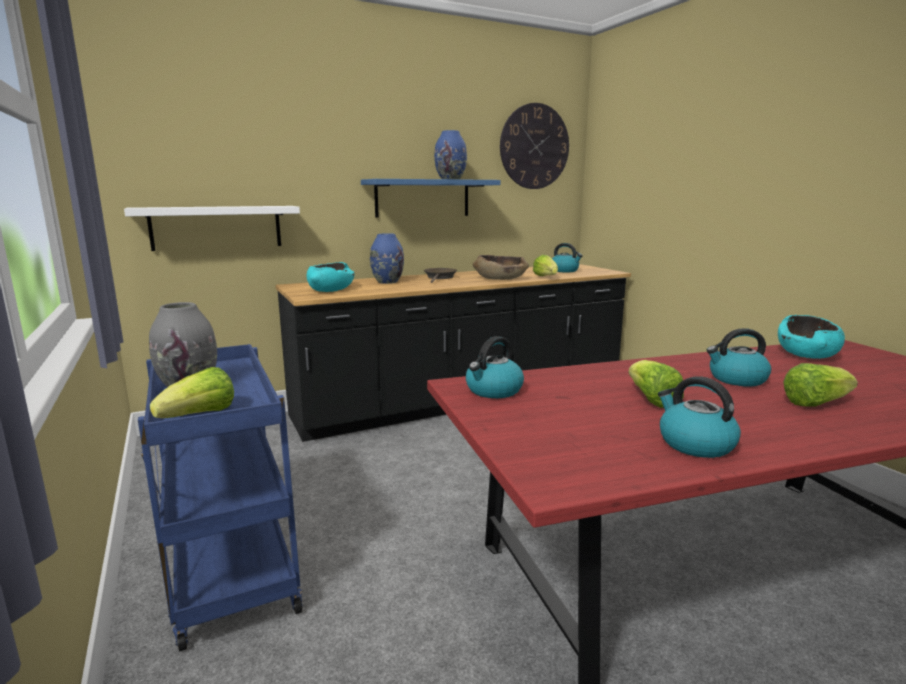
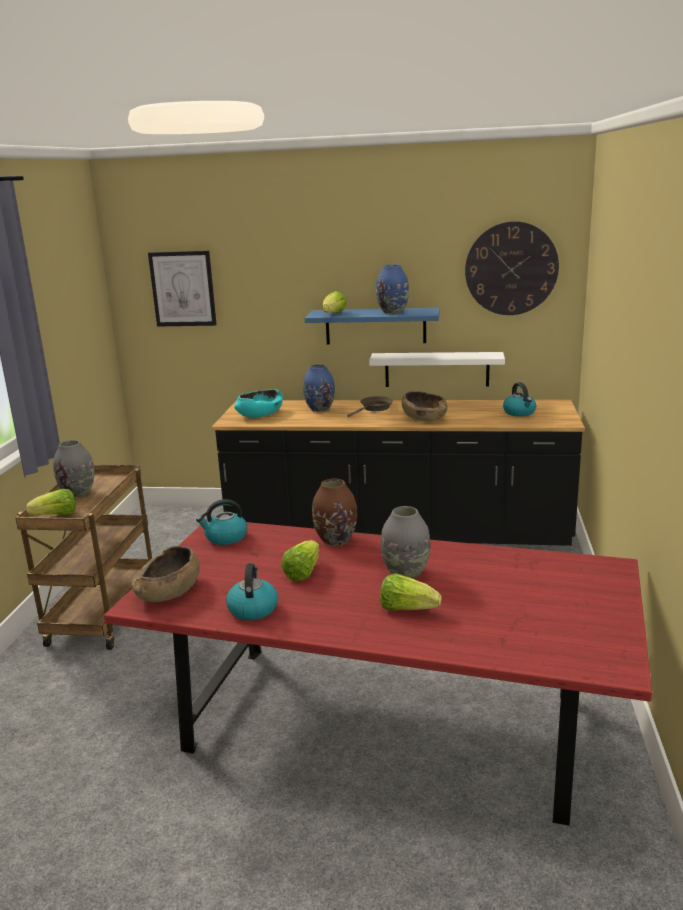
camera: 35 degrees right, 5 degrees up
(203, 148) = (183, 289): none -> picture
(217, 227) = (193, 351): white shelf -> white shelf (436, 369)
(229, 571) = (102, 614): blue cart -> brown cart
(546, 277) = (473, 422): lettuce -> lettuce (333, 314)
(558, 456) = (169, 591): none -> brown bowl
(610, 369) = (336, 540): none -> brown vase
(736, 379) = (406, 574): kettle -> grey vase
(807, 354) = (540, 567): turquoise bowl -> none

